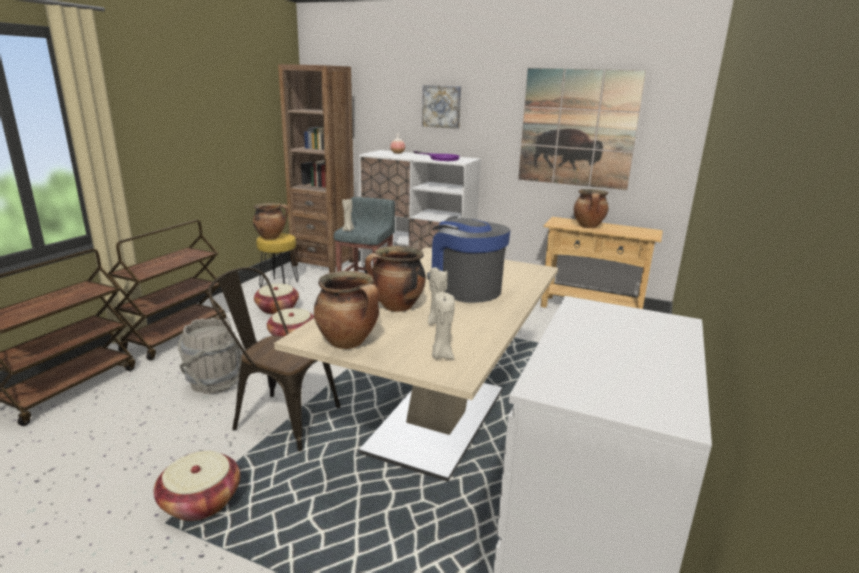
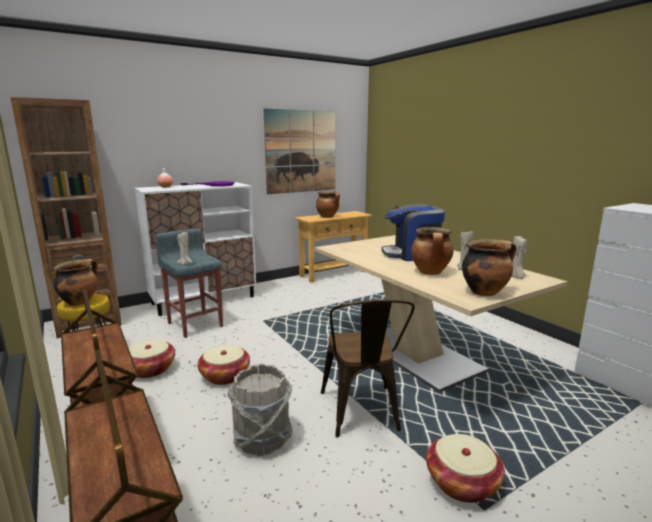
camera: 55 degrees left, 5 degrees down
(279, 417) = (362, 415): brown chair -> brown chair turned 60 degrees counterclockwise
(442, 106) = (194, 141): picture -> none

